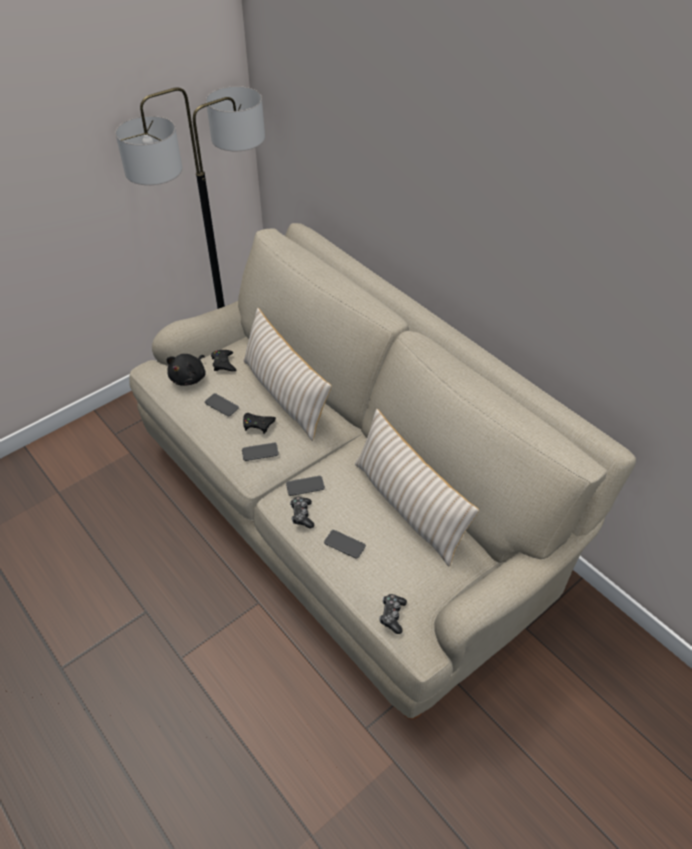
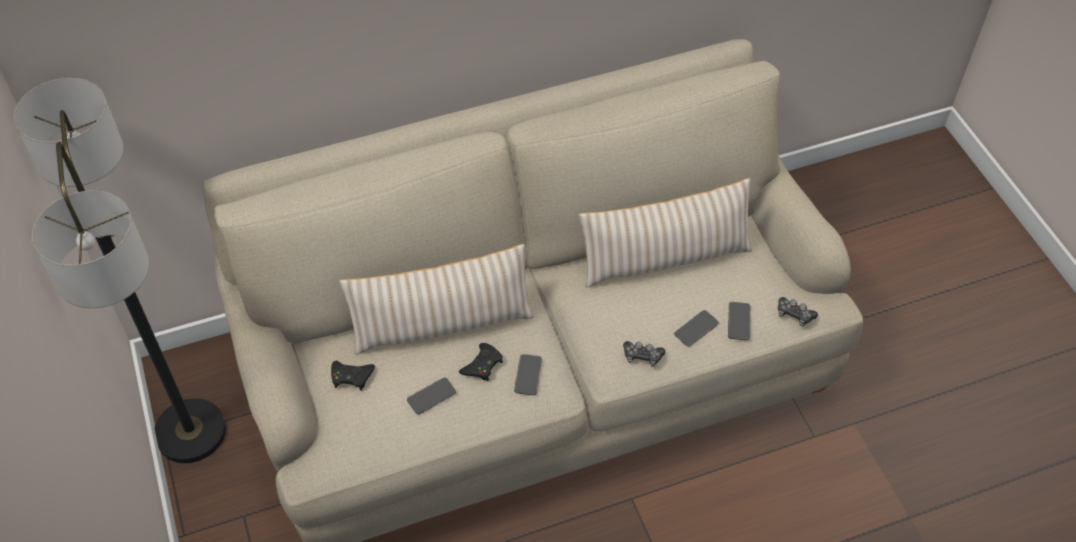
camera: 70 degrees left, 5 degrees up
(189, 377) = (357, 423): black plush toy -> none
(305, 486) = (601, 342): phone -> phone (739, 321)

